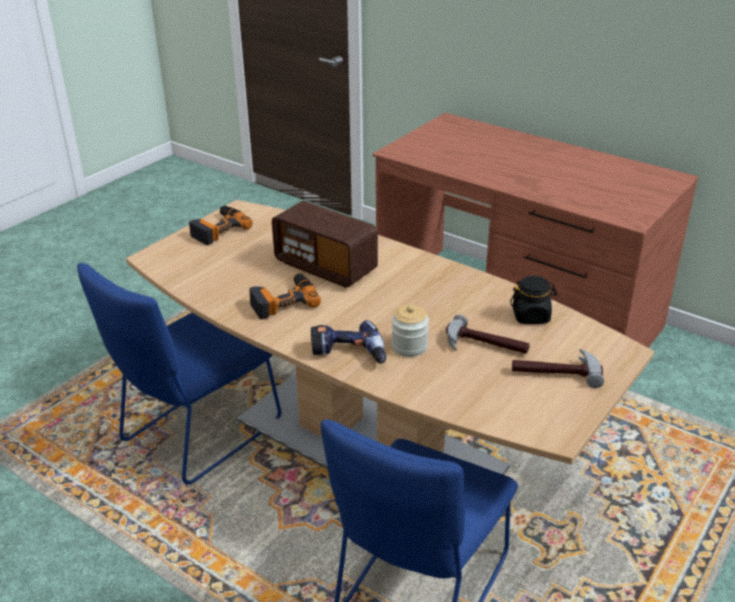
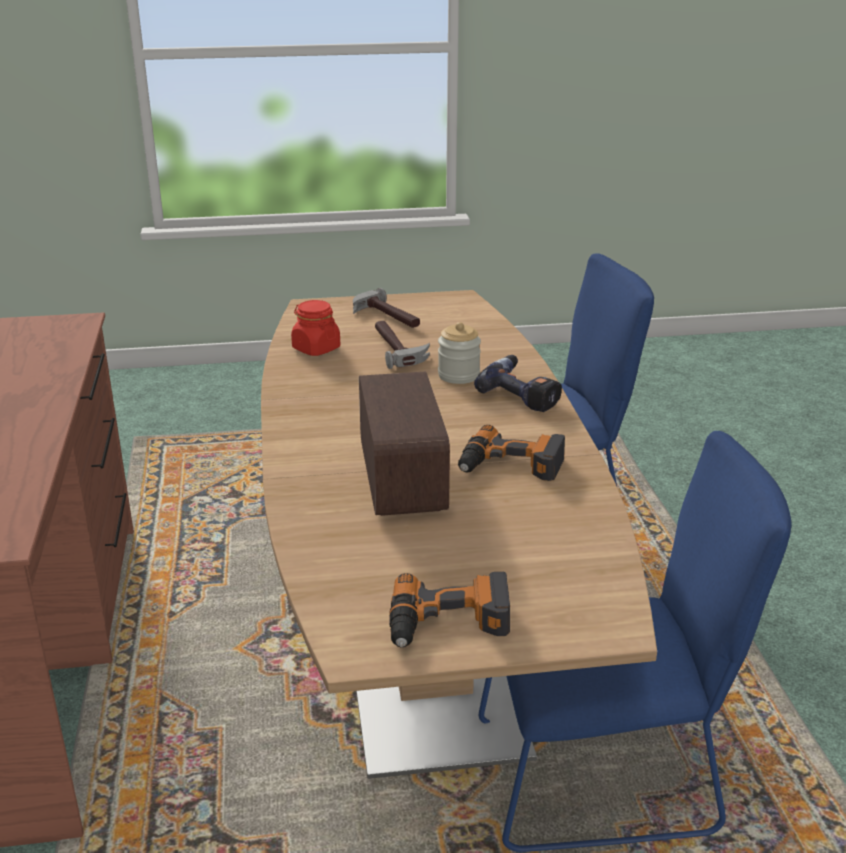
camera: 135 degrees left, 5 degrees down
(531, 316) = (316, 348): black jar -> red jar

